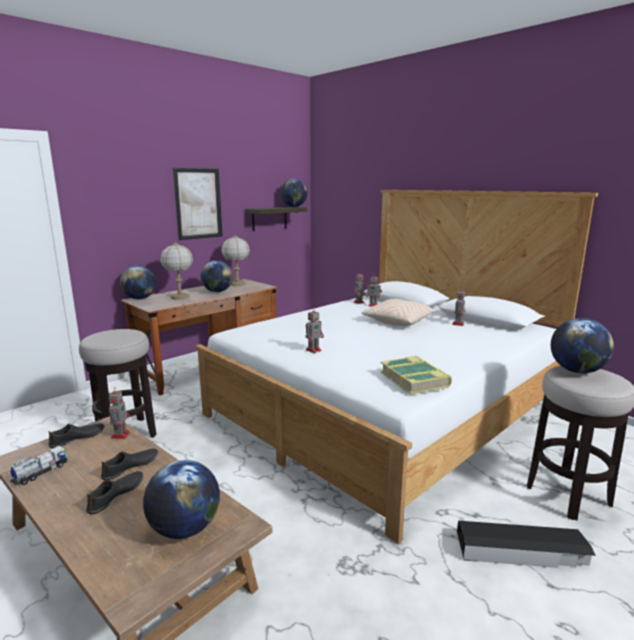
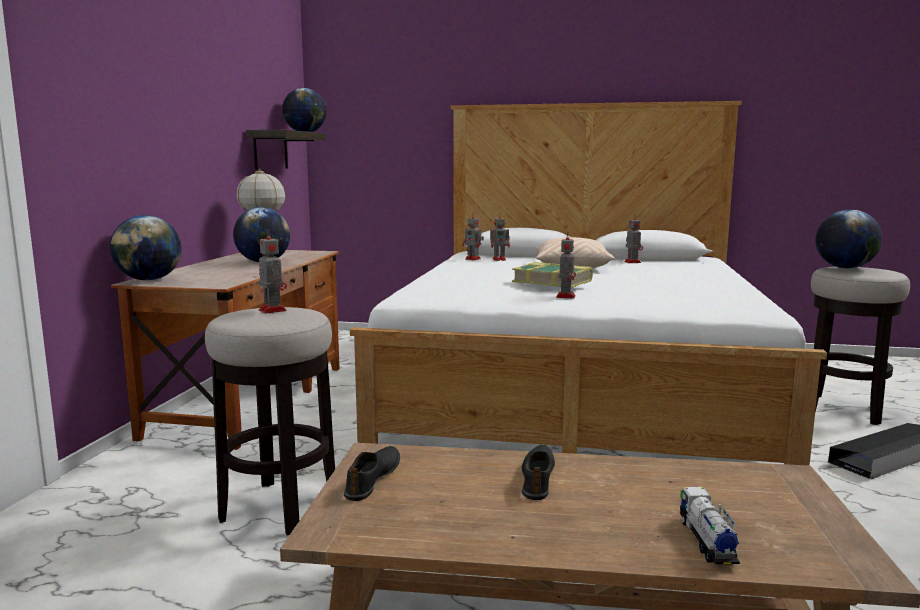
camera: 35 degrees left, 5 degrees down
(40, 473) = (424, 527): toy truck -> toy truck (707, 541)
(116, 495) = (597, 506): black shoe -> none
(121, 434) = (430, 456): toy robot -> toy robot (272, 310)
(179, 297) = (219, 272): table lamp -> none
(184, 529) = (748, 499): globe -> none
(198, 203) = (196, 113): picture -> none
(415, 380) = (734, 299): book -> book (552, 282)

